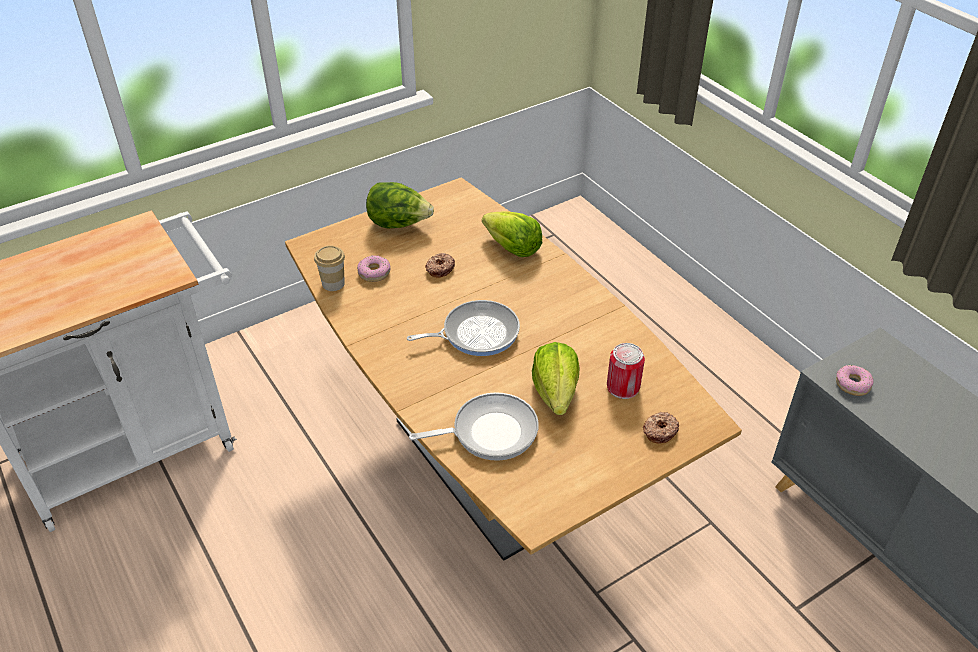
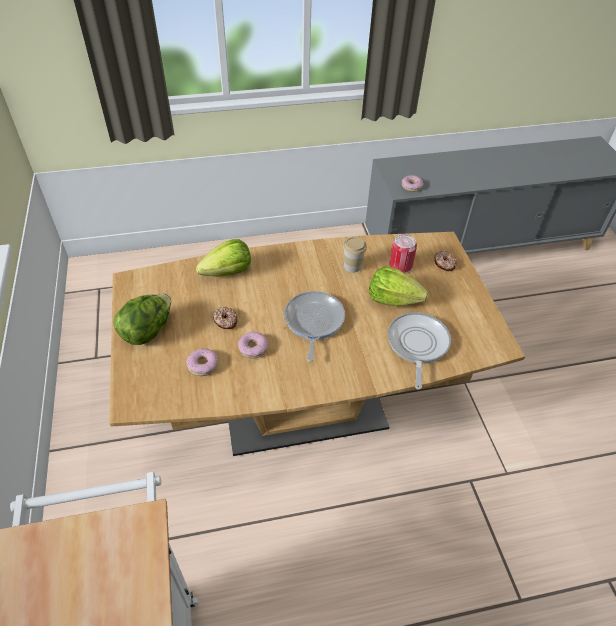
camera: 70 degrees left, 5 degrees up
(333, 283) = (199, 398): cup -> cup (352, 266)
(413, 299) = (253, 348): none -> donut

